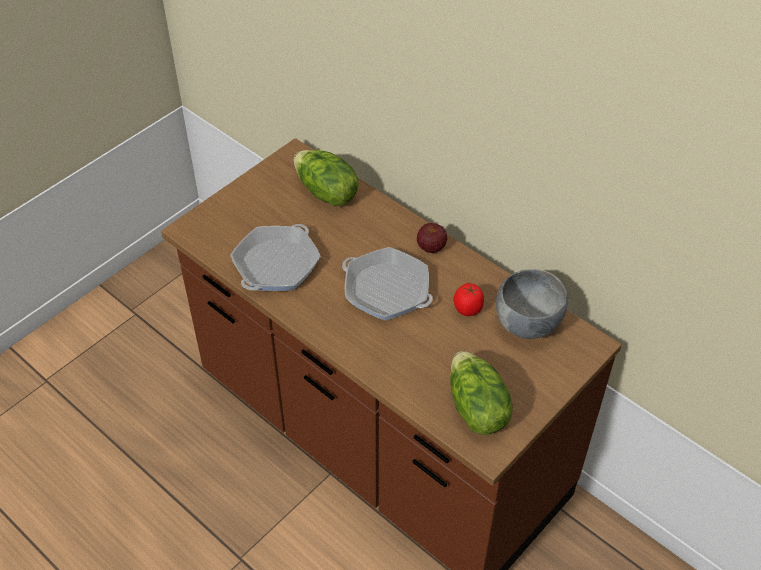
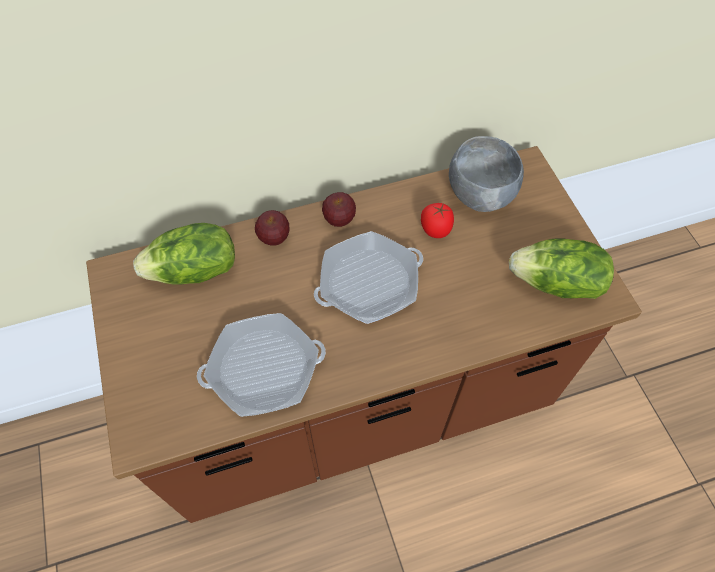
camera: 60 degrees left, 10 degrees up
(276, 264) = (264, 369): frying pan -> frying pan turned 75 degrees counterclockwise
(385, 219) = (274, 238): none -> apple

